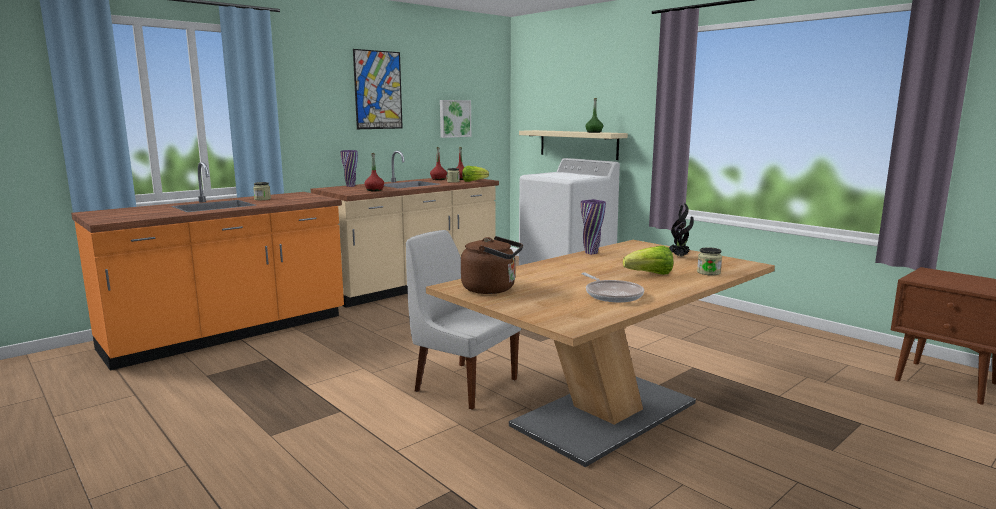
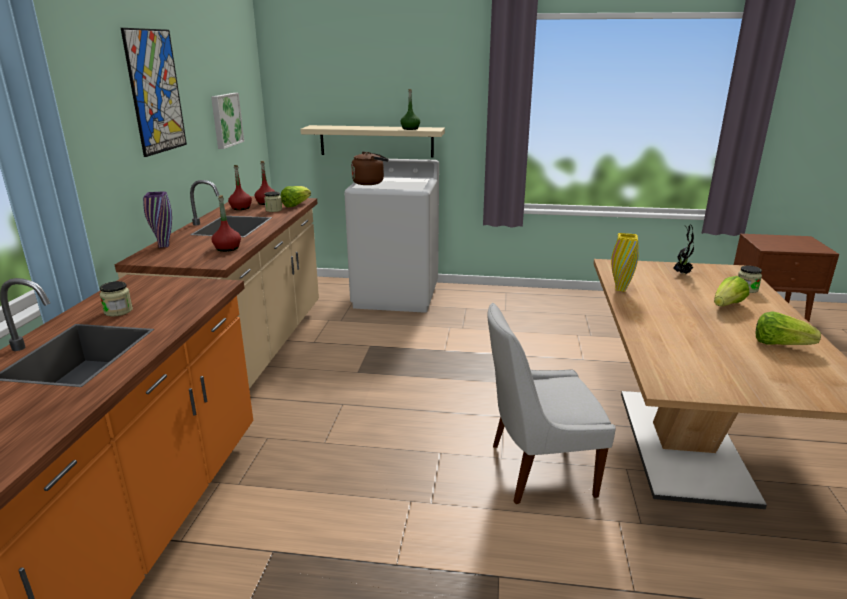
camera: 40 degrees left, 10 degrees up
(492, 289) = (701, 376): brown kettle -> brown kettle (370, 183)
(591, 253) = (620, 289): purple vase -> yellow vase
(612, 295) = (779, 344): frying pan -> lettuce

